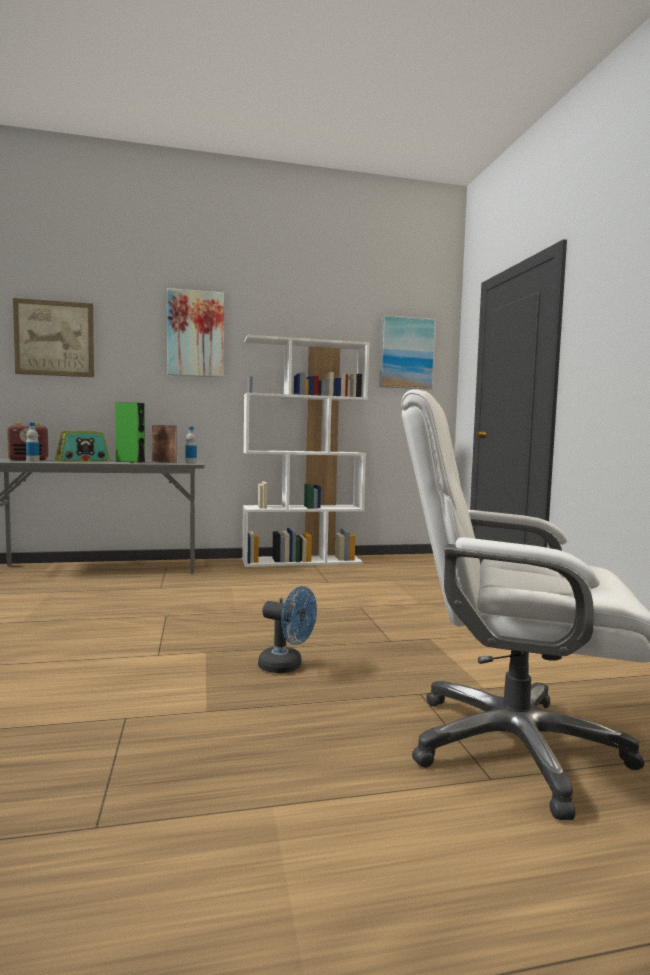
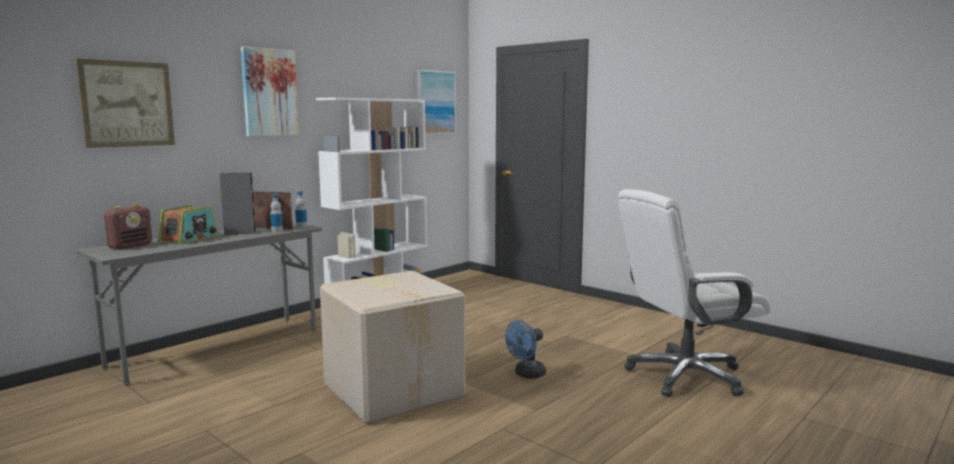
camera: 35 degrees left, 5 degrees up
(33, 461) = (152, 248): bottle -> bottle (277, 231)
(130, 461) = (239, 233): green speaker -> grey speaker
(131, 639) = (394, 389): none -> cardboard box
(287, 666) = (526, 374): blue fan -> blue fan turned 150 degrees clockwise

